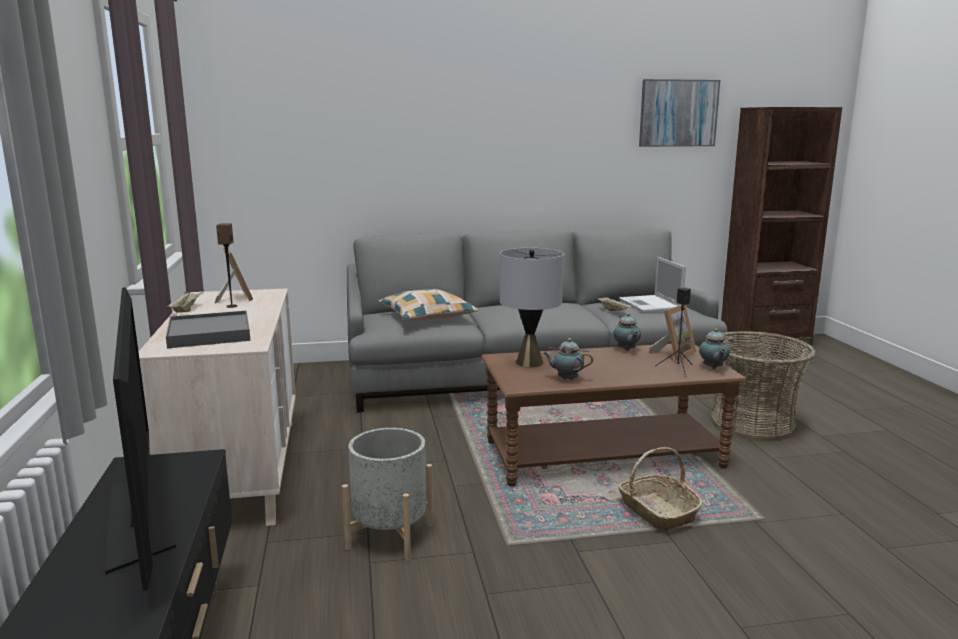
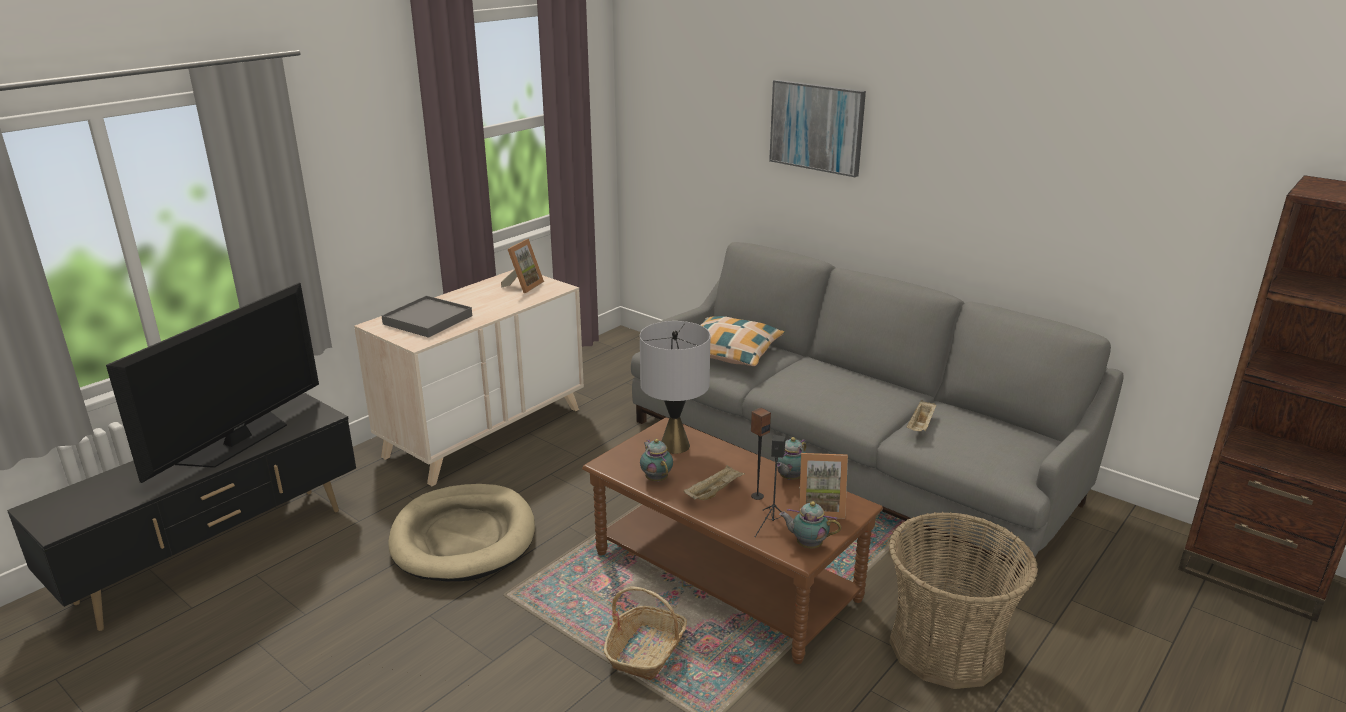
camera: 50 degrees right, 10 degrees up
(186, 310) = (472, 288): beige tray -> beige tray (714, 492)
(231, 306) = (501, 295): speaker -> speaker (757, 496)
(390, 536) = (464, 537): grey planter -> beige dog bed
(651, 304) = (984, 437): laptop -> none
(678, 113) = (1182, 165): picture -> picture (817, 127)
(713, 368) = (807, 545): teapot -> teapot turned 60 degrees clockwise

